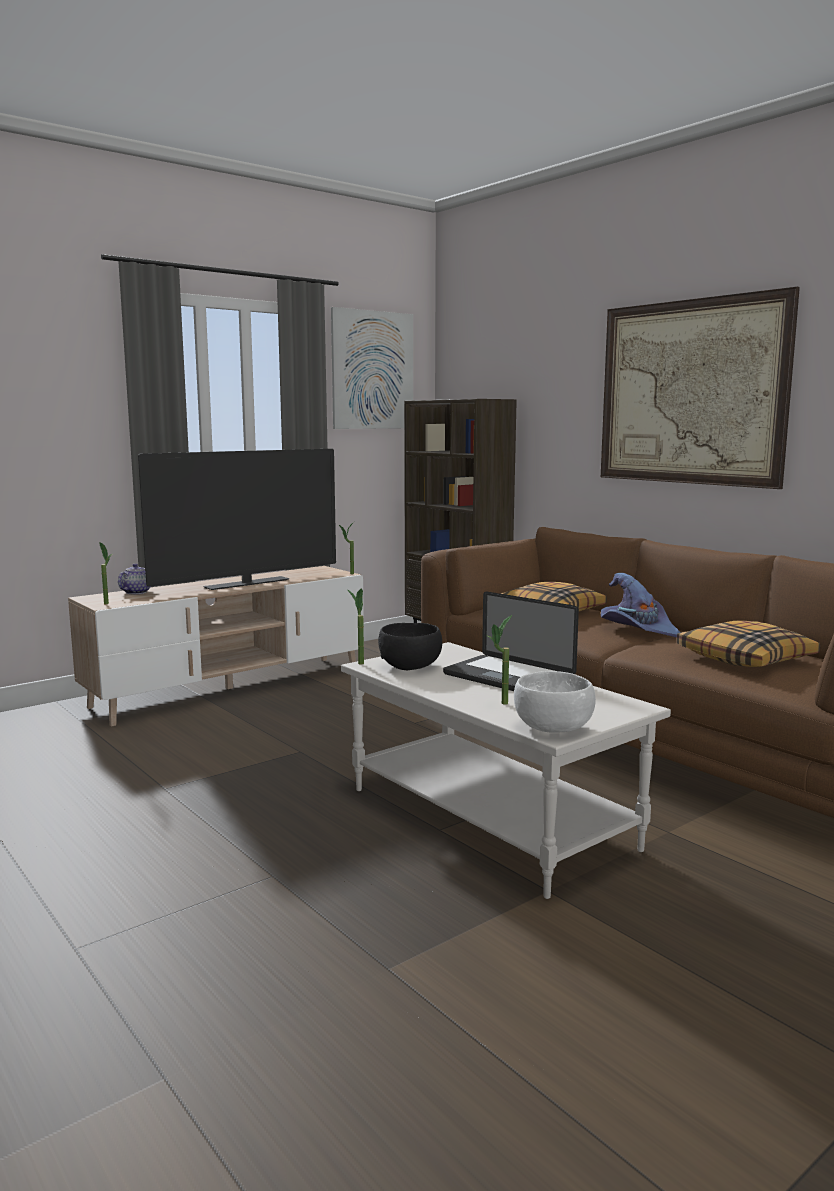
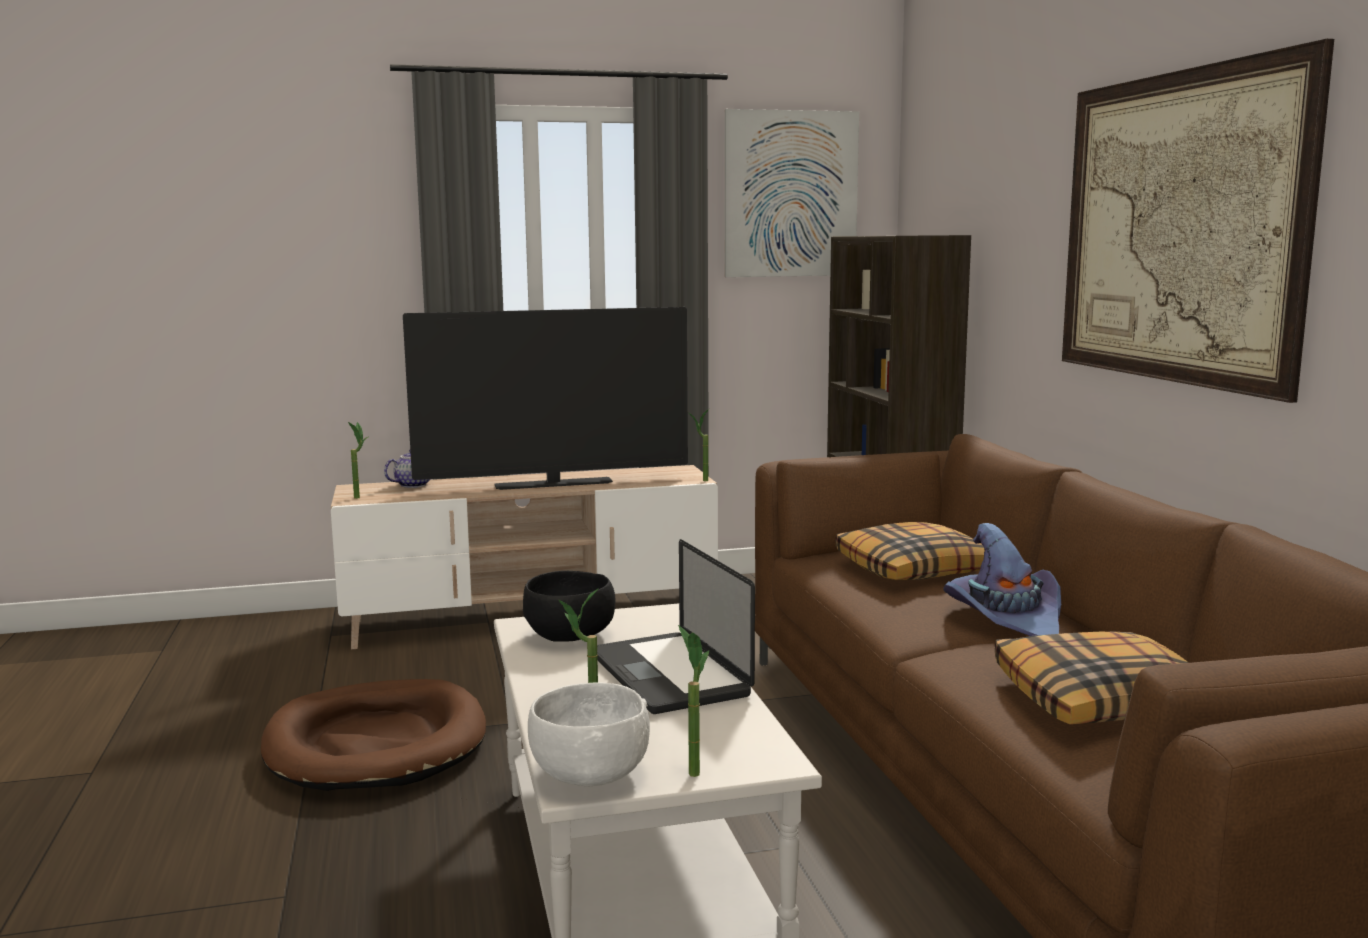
camera: 25 degrees right, 0 degrees up
(216, 779) = (376, 744): none -> brown dog bed
(358, 662) = (517, 618): potted plant -> potted plant (692, 768)

